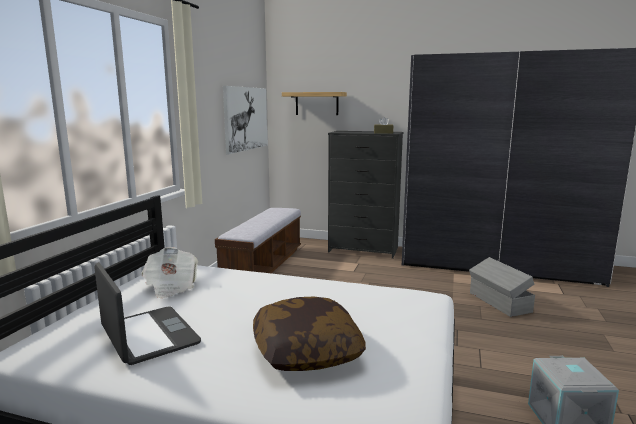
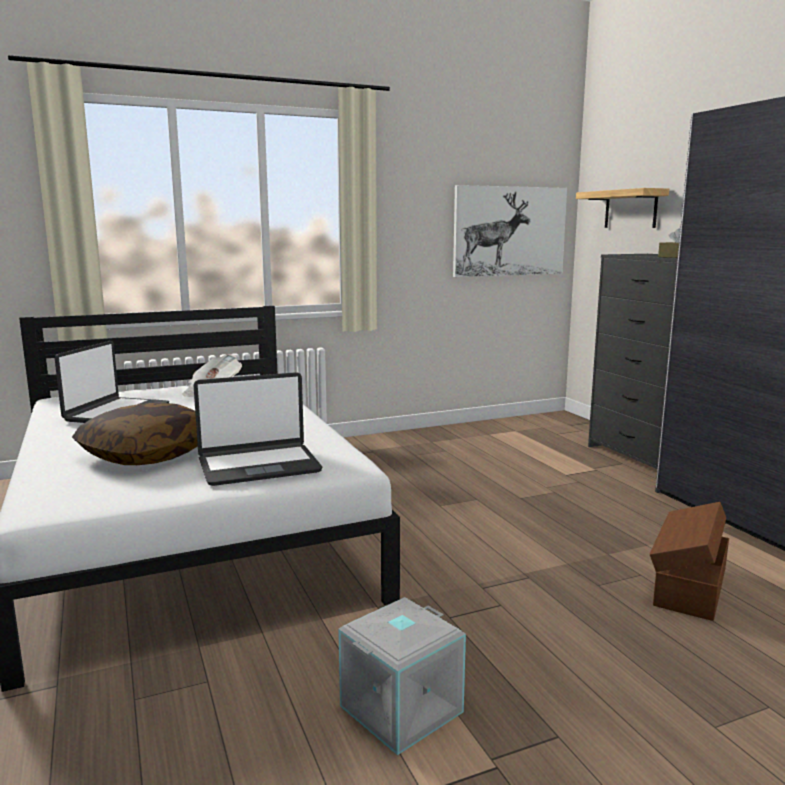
camera: 50 degrees right, 0 degrees up
(264, 265) = (475, 436): bench -> none
(396, 320) = (259, 466): none -> laptop
(499, 302) = (688, 586): grey storage box -> brown storage box

